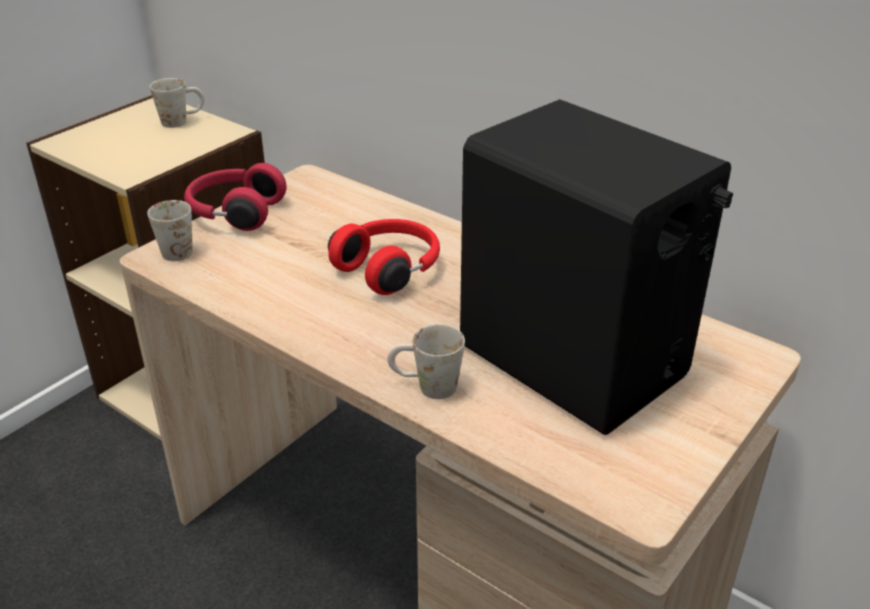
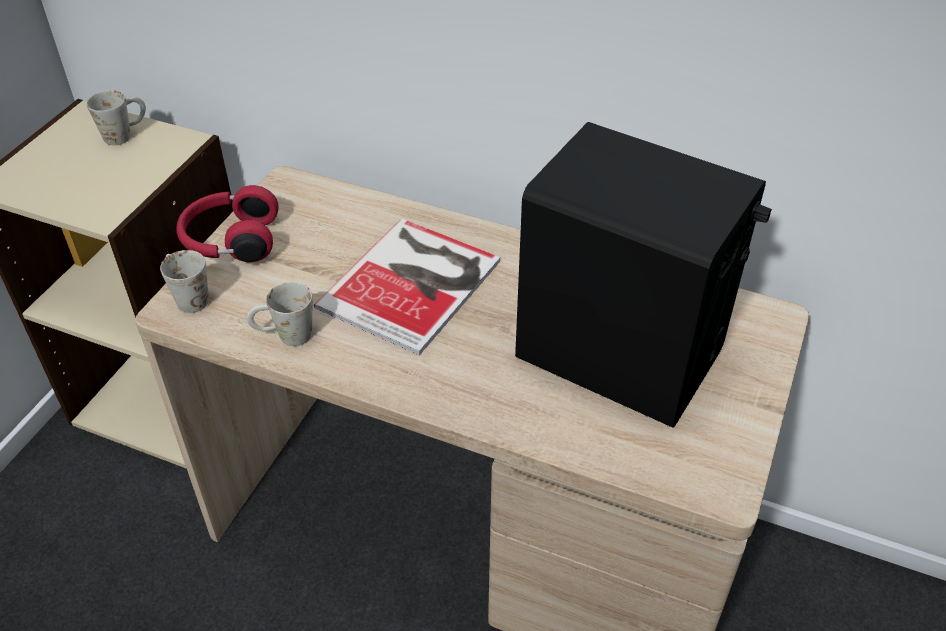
camera: 15 degrees left, 10 degrees up
(390, 269) = (415, 283): red headphones -> book
(425, 386) = (500, 409): white mug -> white mug (284, 336)

